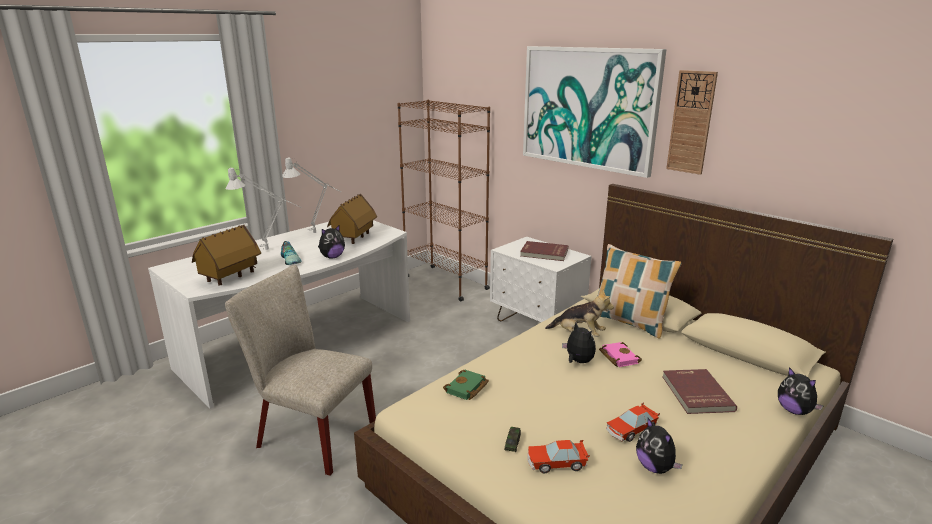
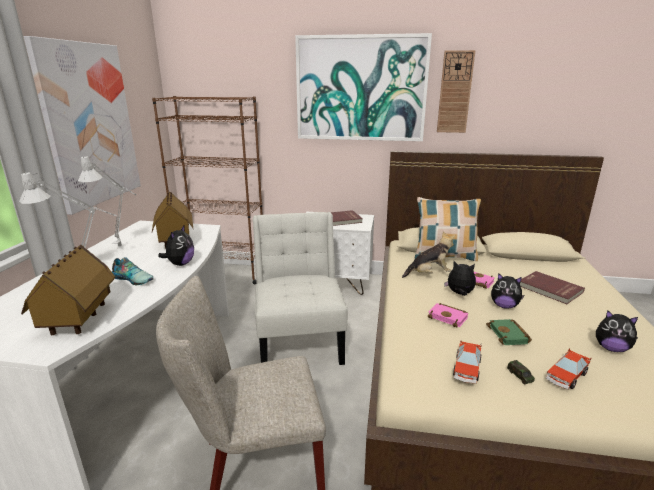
camera: 35 degrees left, 0 degrees up
(328, 127) = (89, 125): none -> picture
(442, 361) = (299, 339): none -> white chair
(467, 389) = (426, 346): green book -> green book (509, 335)
(528, 376) = (449, 317): none -> pink book
(631, 430) = (561, 329): toy car -> toy car (466, 369)
(794, 410) = (601, 280): plush toy -> plush toy (504, 306)

